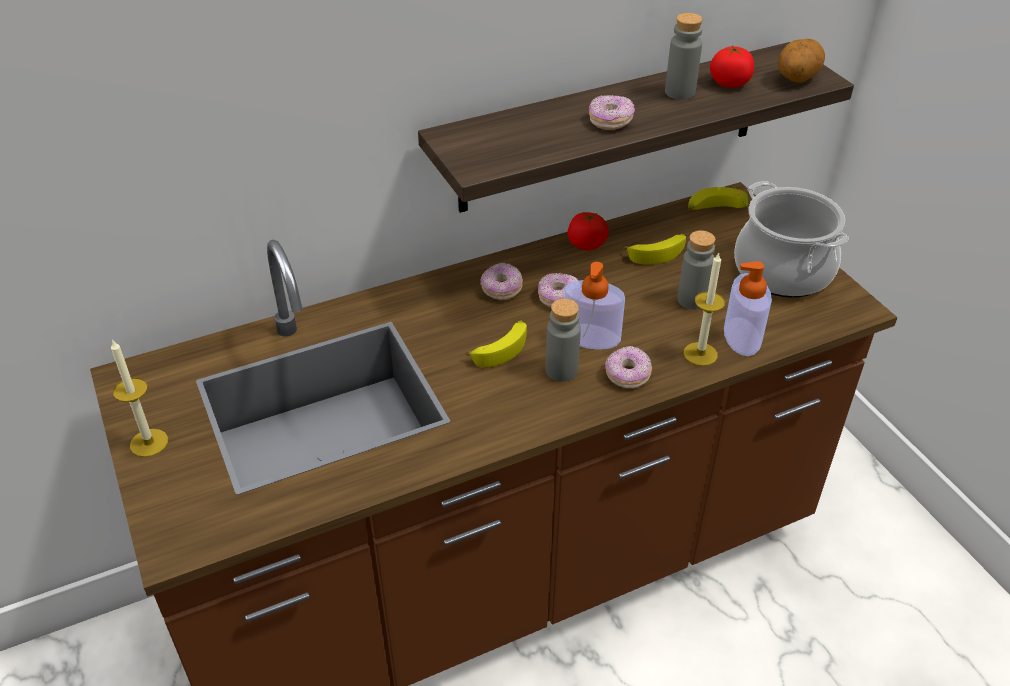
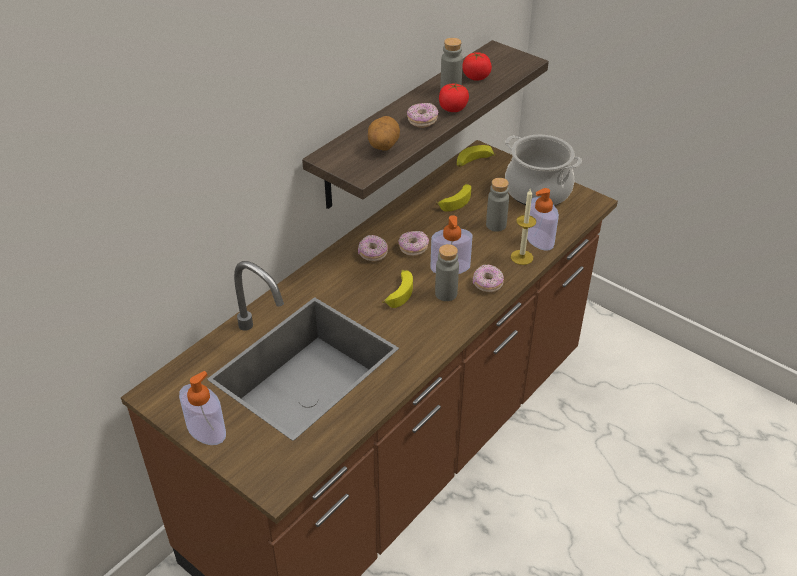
camera: 25 degrees left, 0 degrees up
(149, 443) = (206, 430): candle -> soap dispenser
(586, 244) = (407, 208): tomato -> tomato (452, 108)
(796, 79) = (513, 64): potato -> potato (383, 146)

